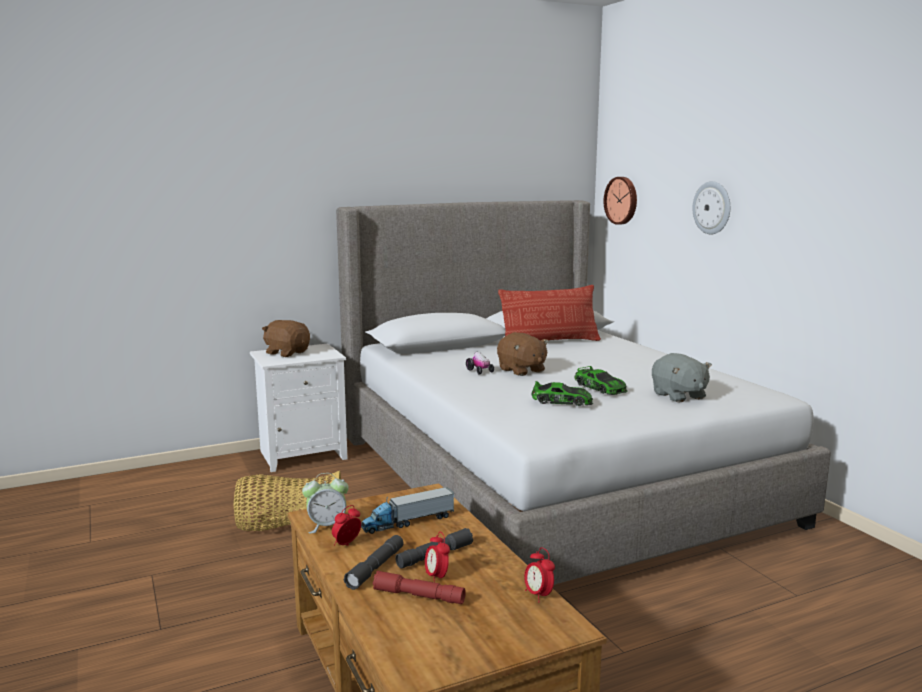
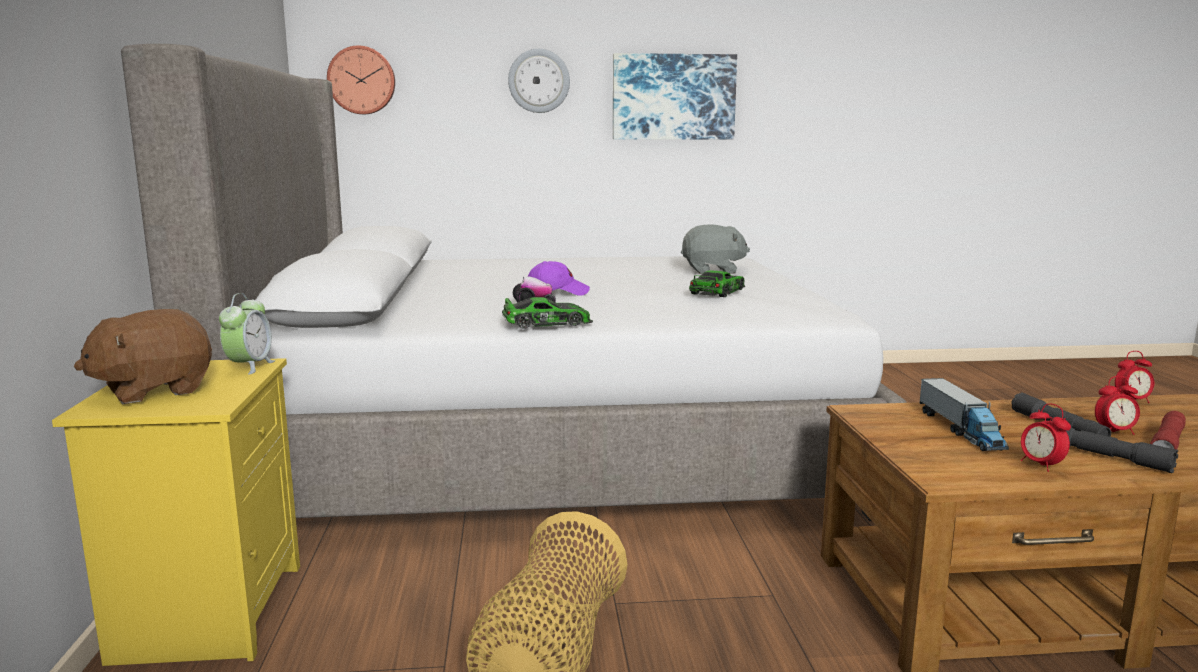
camera: 70 degrees left, 0 degrees up
(303, 454) = (208, 611): white nightstand -> yellow nightstand
(327, 526) = (982, 471): alarm clock -> alarm clock (249, 367)
(521, 370) = (557, 293): brown plush toy -> purple cap
(549, 342) = (430, 275): pillow -> none
(600, 387) = (665, 281): toy car -> toy car (547, 323)
(806, 230) = (673, 97): none -> picture

